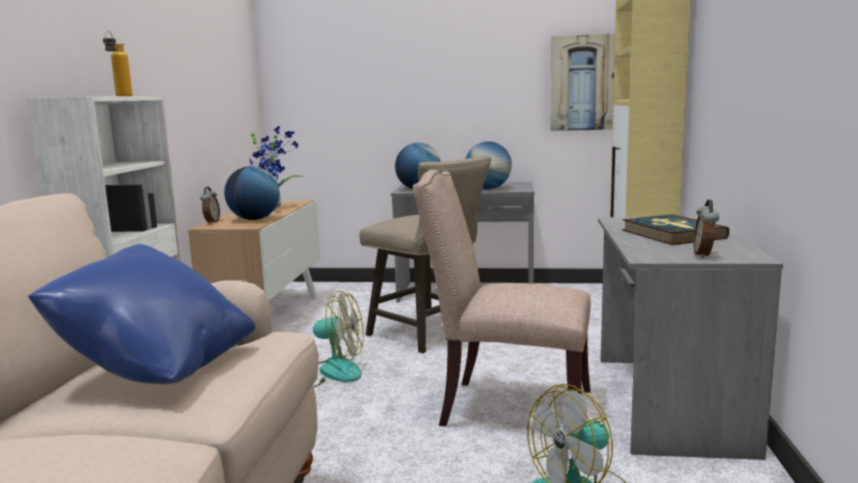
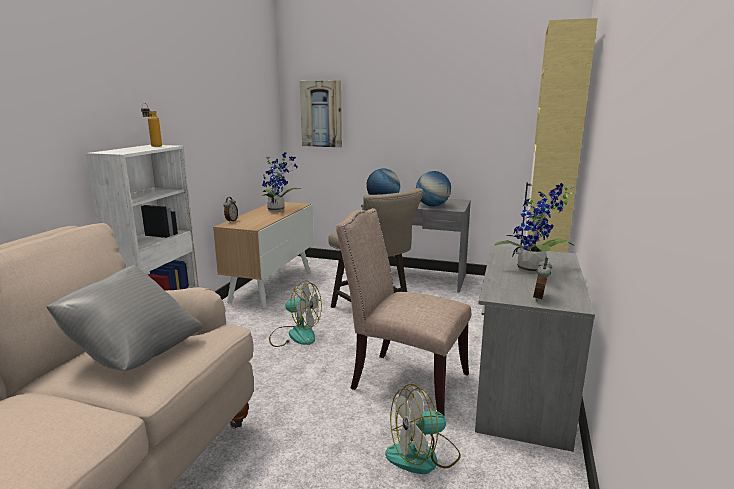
camera: 10 degrees right, 5 degrees up
(157, 367) = (133, 351): blue pillow -> grey pillow
(254, 219) = (260, 220): globe -> none
(581, 83) = (513, 128): picture -> picture (321, 114)
(672, 234) = (533, 271): book -> potted plant

